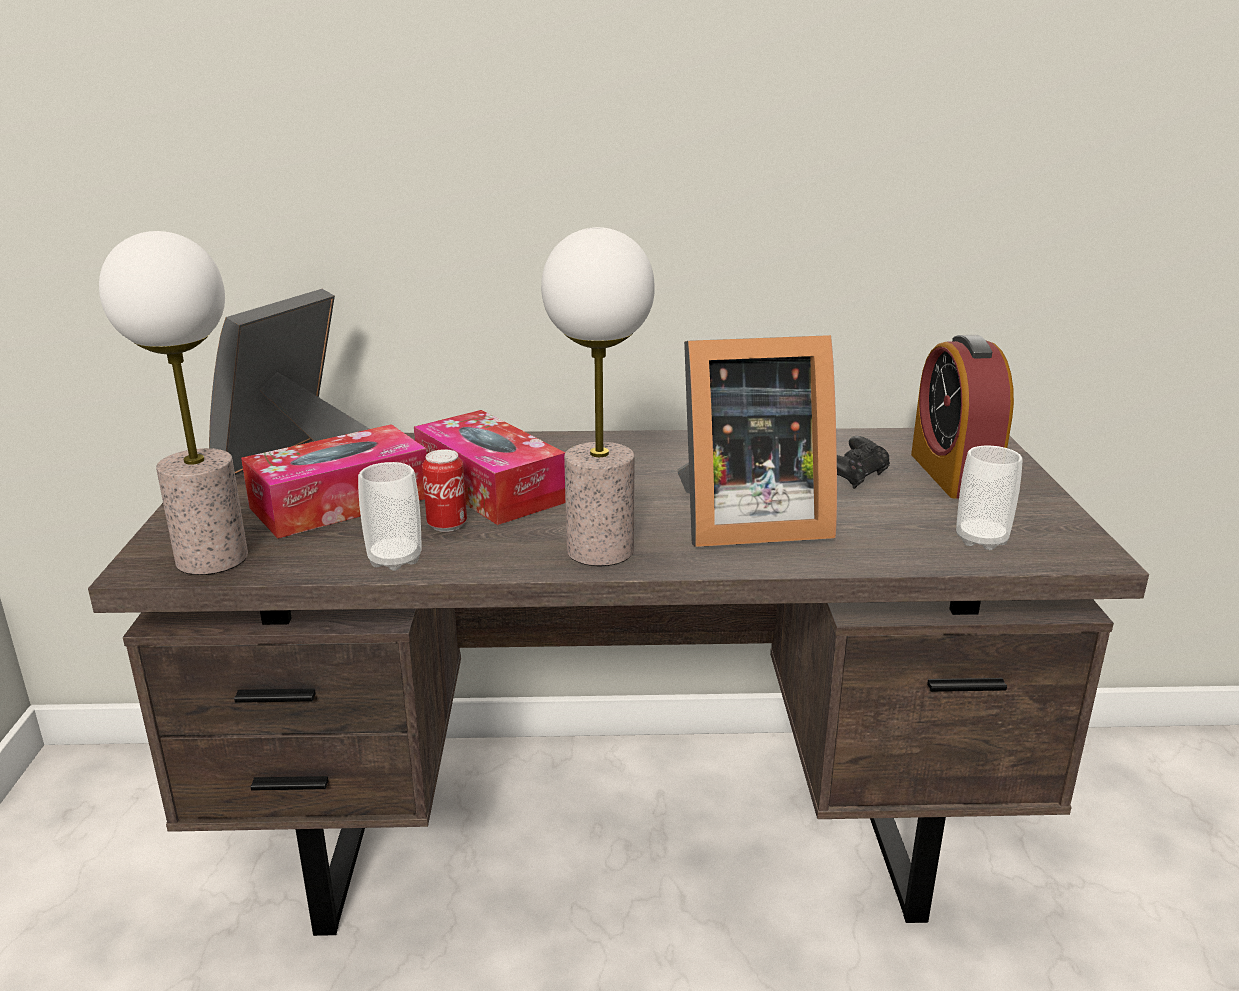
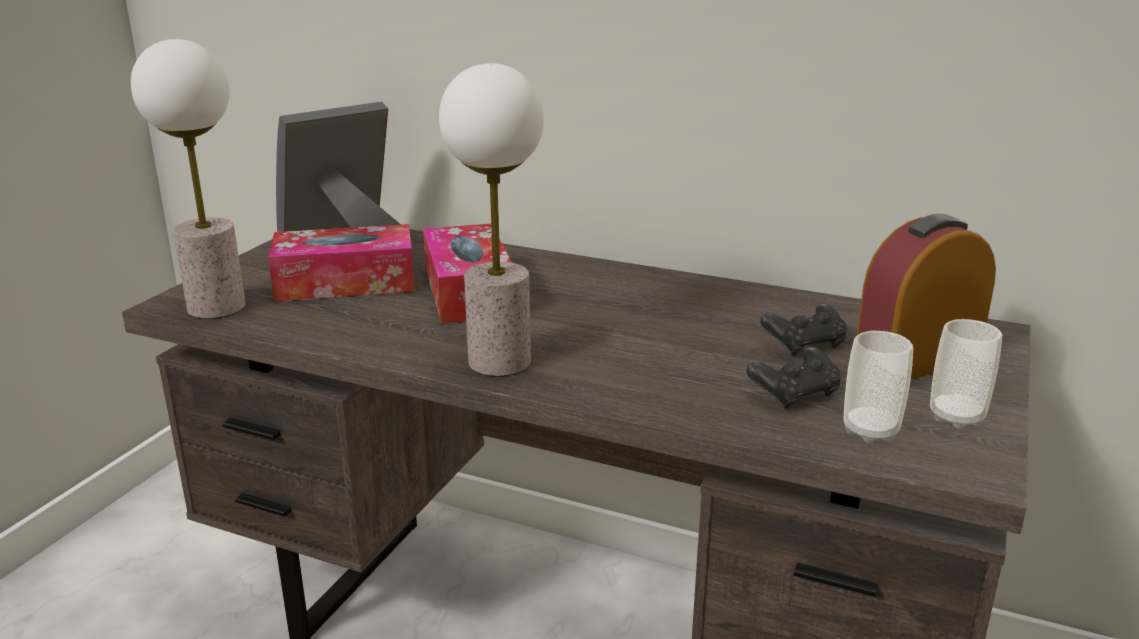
camera: 25 degrees right, 0 degrees up
(395, 559) = (336, 335): cup -> cup (956, 417)
(447, 525) = (403, 316): can -> none
(745, 522) = (652, 364): picture frame -> none
(891, 522) = (794, 394): none -> black game controller
(953, 474) = (916, 361): alarm clock -> alarm clock turned 45 degrees clockwise

